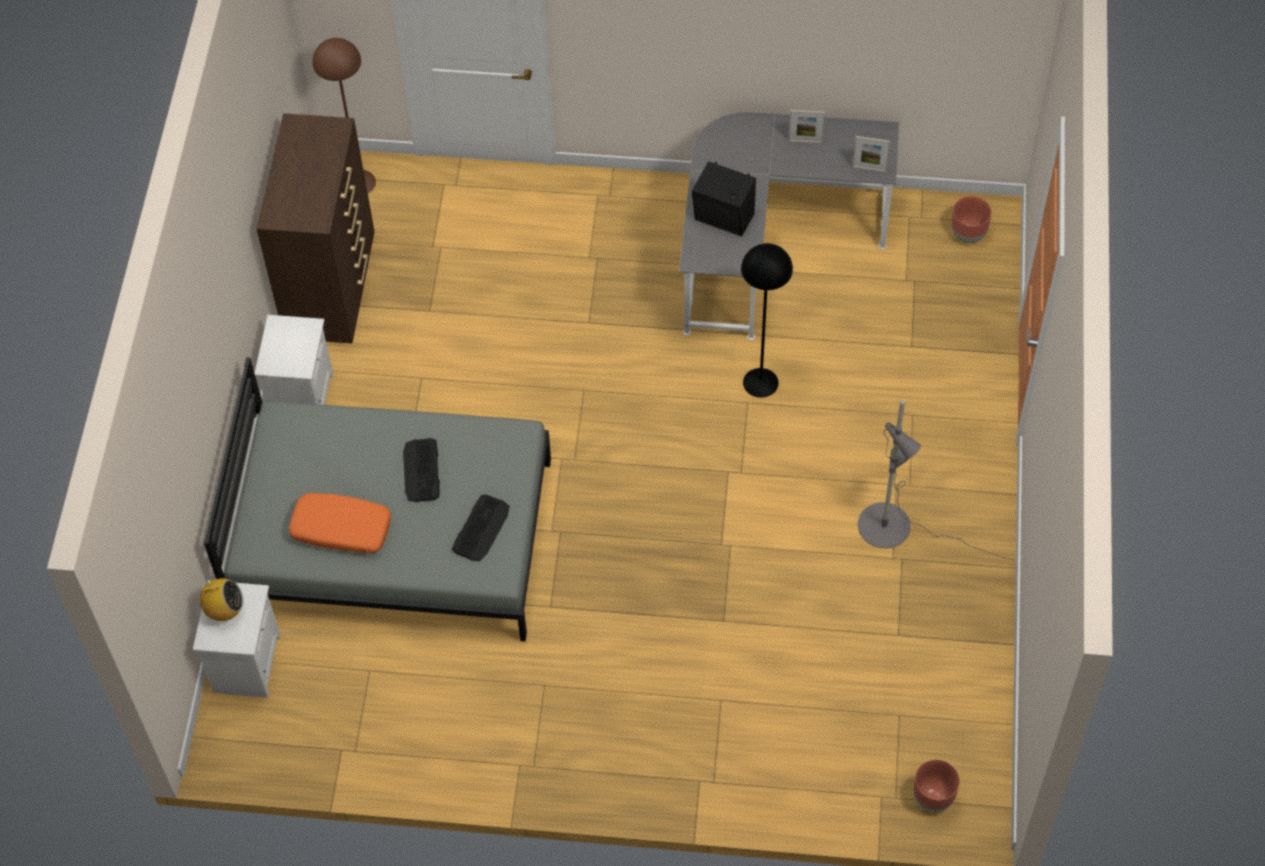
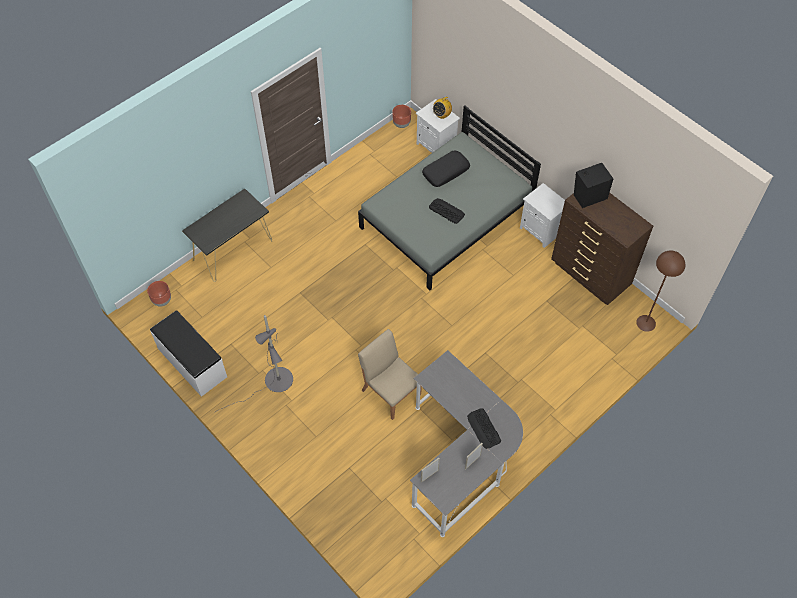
camera: 130 degrees right, 0 degrees up
(341, 529) = (445, 172): orange pillow -> black pillow
(481, 528) = (401, 212): keyboard -> keyboard (484, 429)
(724, 219) = (459, 389): black speaker -> black speaker (589, 196)
(745, 782) = (233, 250): none -> black console table
(760, 383) = (390, 391): black floor lamp -> beige chair
(968, 234) = (384, 551): brown planter -> brown planter (401, 124)
(979, 656) = (192, 363): none -> white bench

